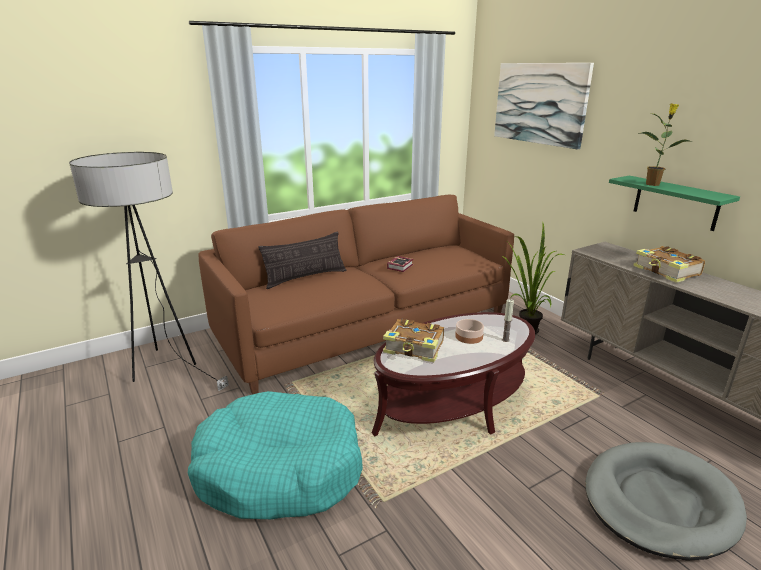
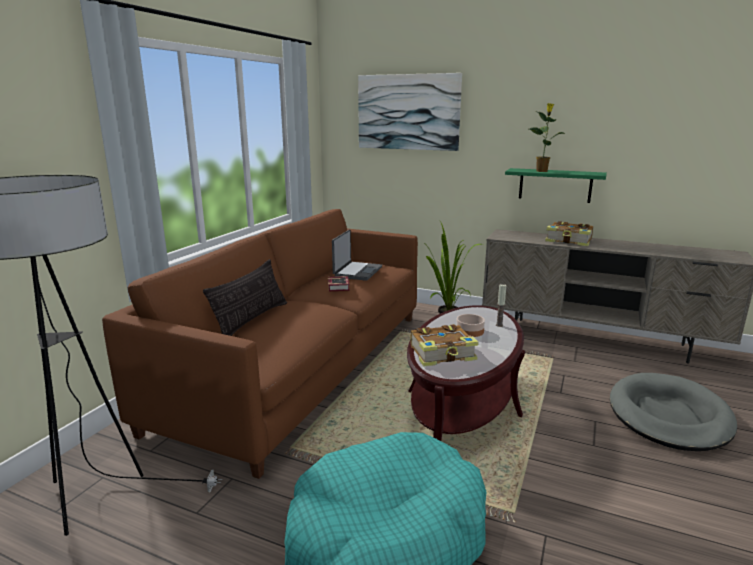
camera: 35 degrees left, 5 degrees down
(435, 257) = (357, 272): none -> laptop

